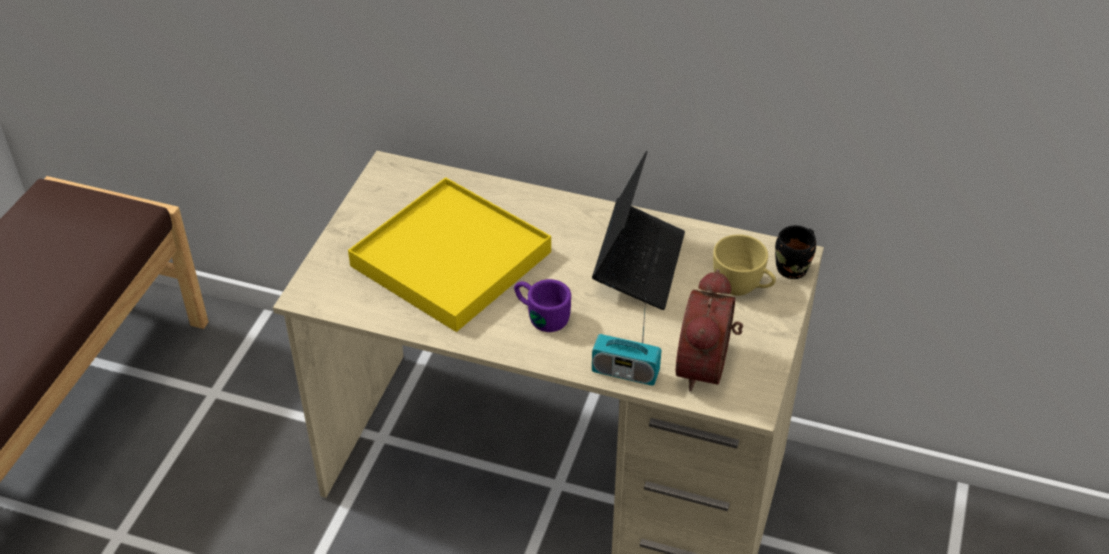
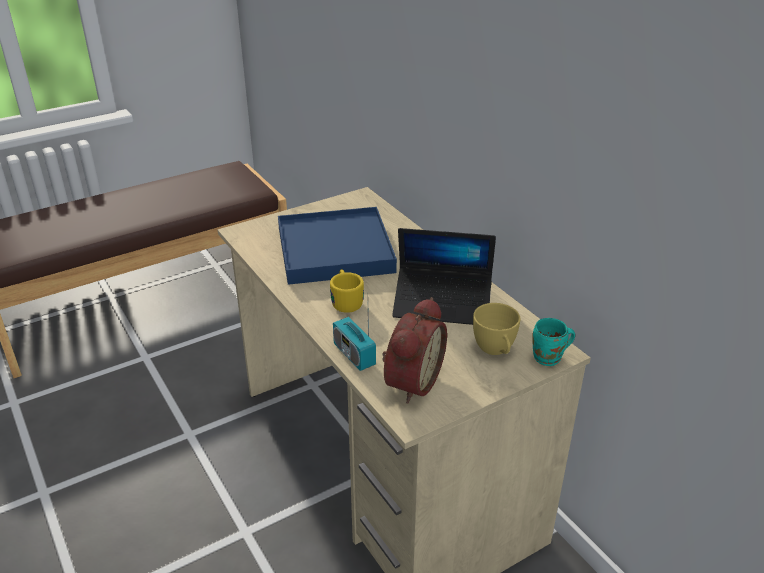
camera: 40 degrees right, 10 degrees down
(450, 259) = (334, 250): yellow tray -> blue tray
(540, 315) = (345, 300): purple mug -> yellow mug
(638, 264) = (442, 304): laptop -> laptop turned 45 degrees clockwise
(708, 367) = (410, 381): alarm clock -> alarm clock turned 150 degrees clockwise
(794, 269) = (549, 359): black mug -> turquoise mug

